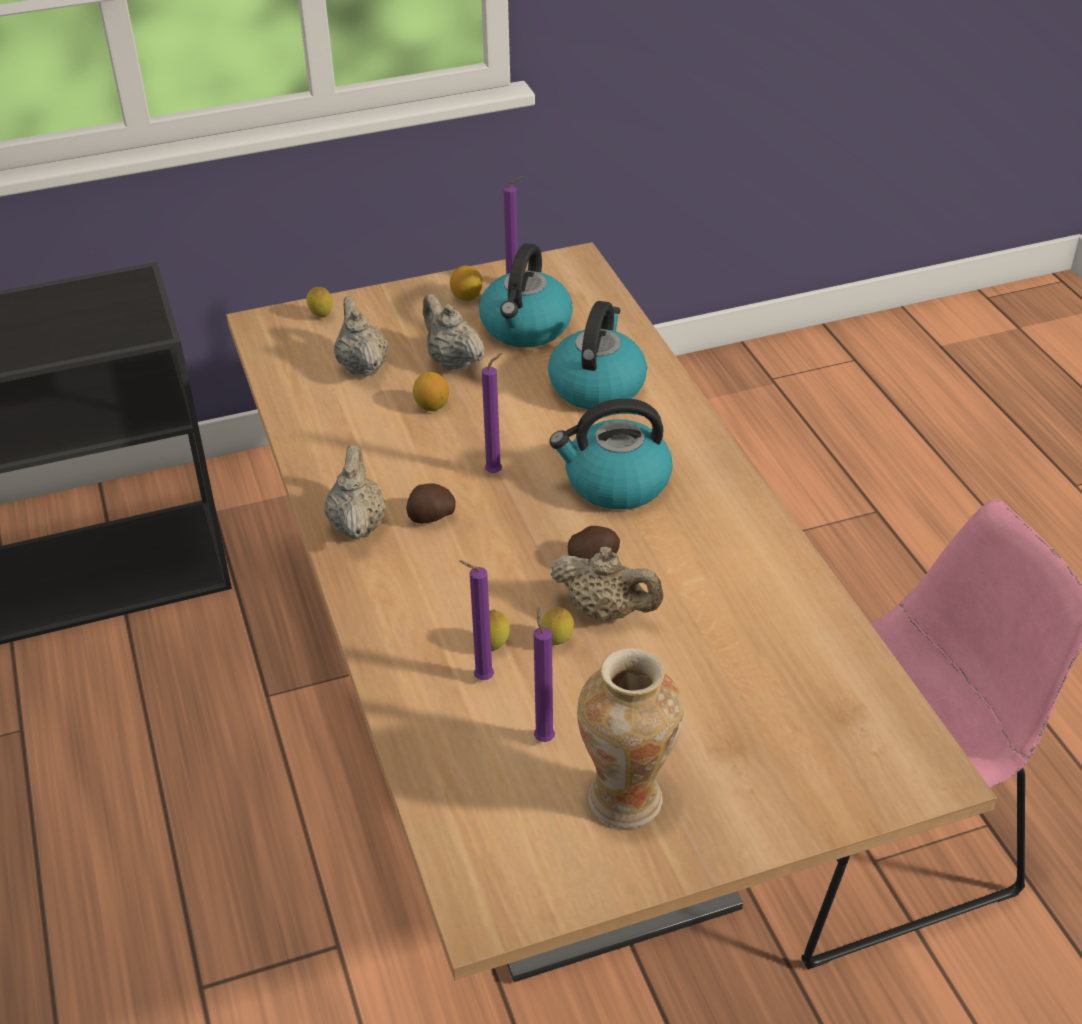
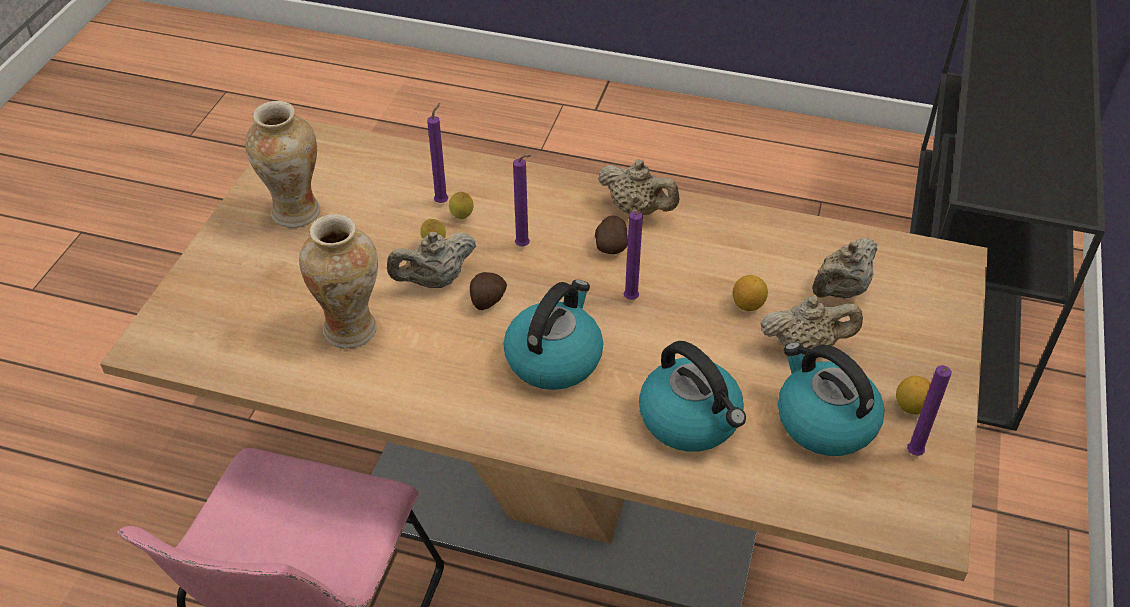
camera: 125 degrees right, 5 degrees up
(321, 317) = (941, 298): lemon -> none
(362, 366) = (840, 291): beige teapot -> beige teapot turned 120 degrees clockwise
(544, 737) = (372, 204): purple candle -> purple candle (524, 246)
(732, 630) = (352, 330): none -> vase

